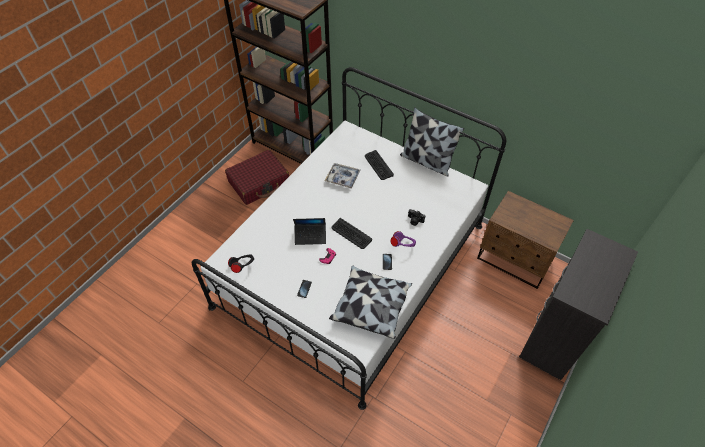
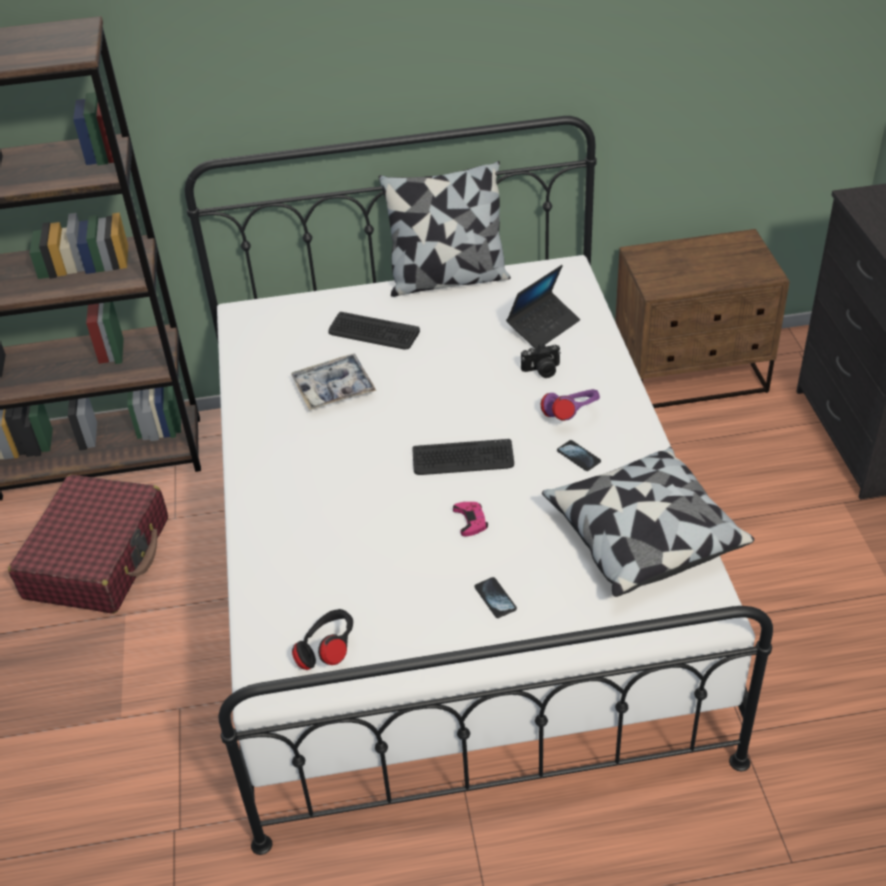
camera: 40 degrees left, 10 degrees down
(310, 236) = (395, 512): laptop -> laptop (543, 326)

